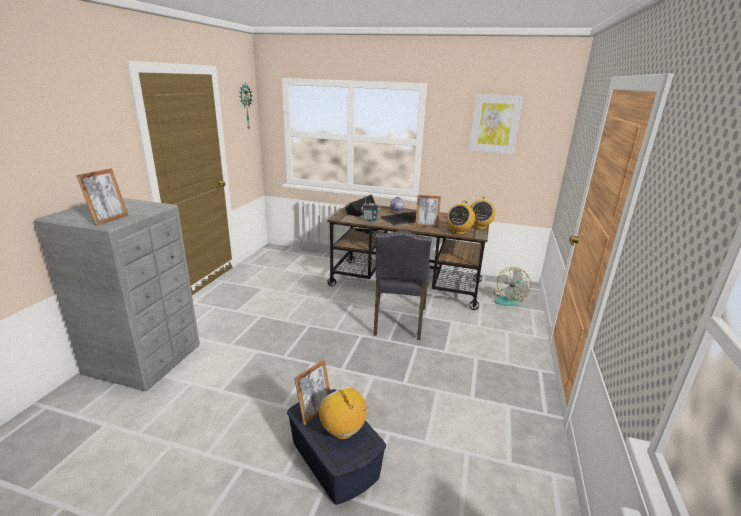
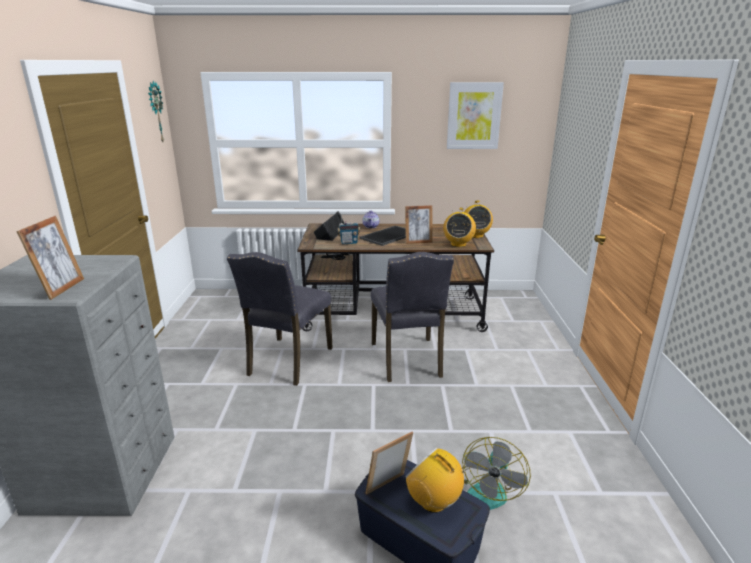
camera: 15 degrees left, 0 degrees up
(305, 306) = (288, 362): none -> grey chair
(314, 411) = (388, 487): picture frame -> picture frame turned 150 degrees counterclockwise
(509, 300) = (513, 314): fan -> fan (487, 489)

